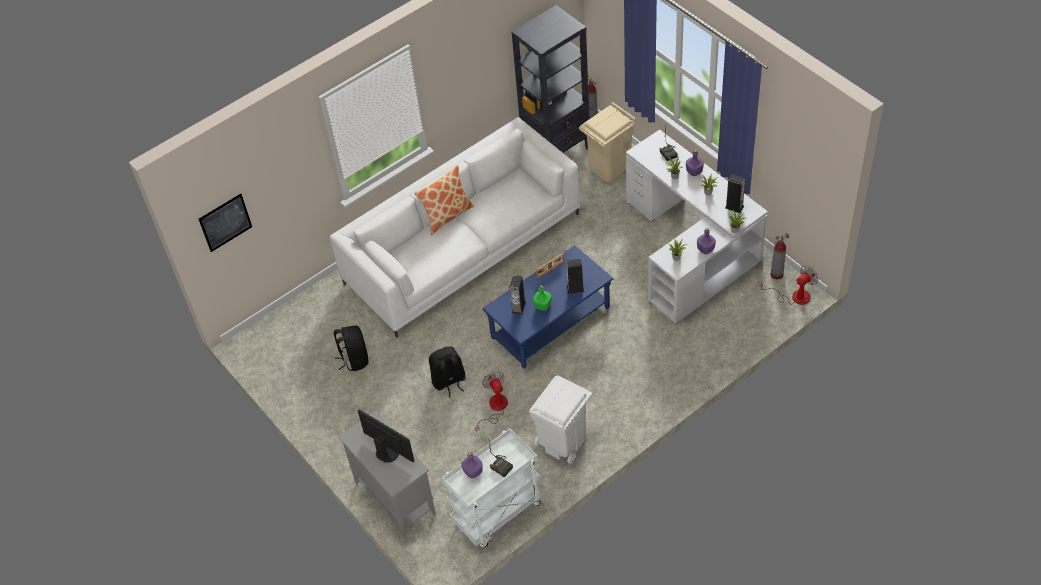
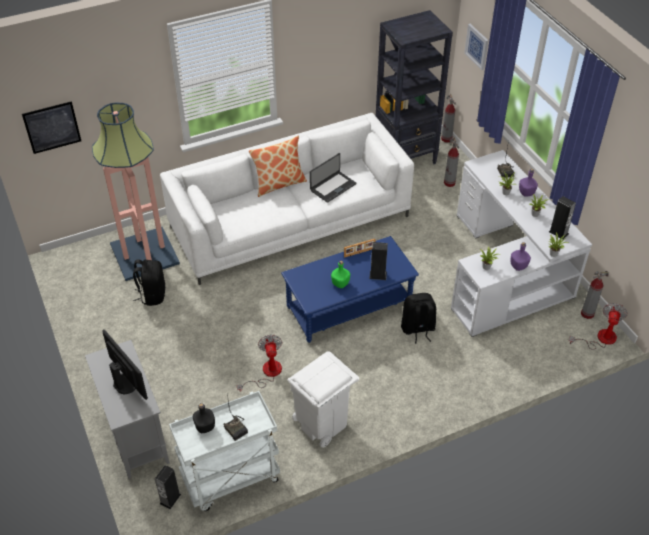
camera: 10 degrees right, 5 degrees down
(329, 318) = (145, 254): none -> floor lamp
(449, 381) = (232, 337): black backpack -> black backpack (417, 329)
(473, 472) = (205, 426): purple bottle -> black bottle
(502, 206) = (332, 187): none -> laptop
(518, 307) = (316, 279): speaker -> speaker (170, 499)
(609, 167) = (449, 183): beige trash can -> fire extinguisher
(610, 29) = (477, 46): none -> picture
(794, 296) = (600, 339): fan -> fan turned 45 degrees counterclockwise

